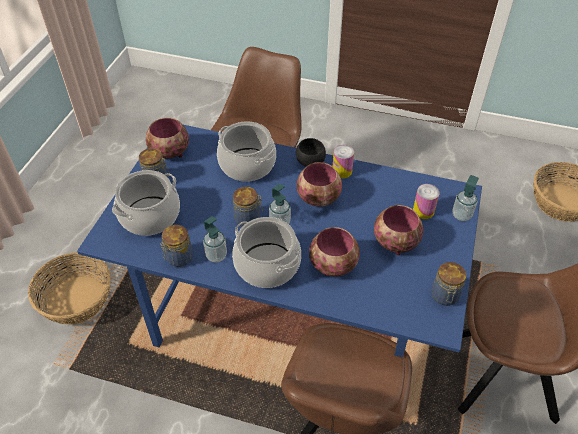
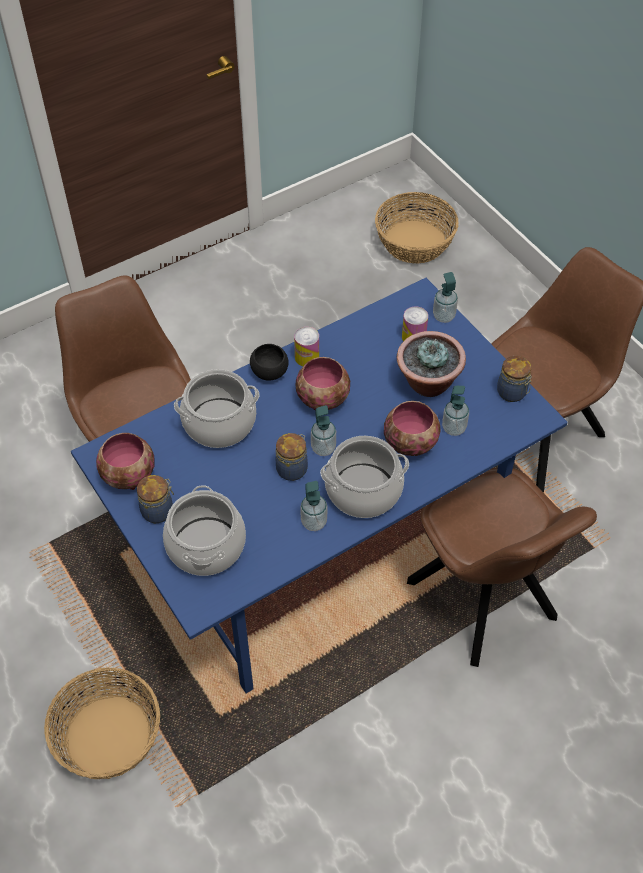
camera: 50 degrees left, 5 degrees up
(178, 258) = (287, 554): jar -> none
(373, 281) = (454, 428): none -> soap dispenser
(394, 243) = (427, 383): bowl -> potted plant

